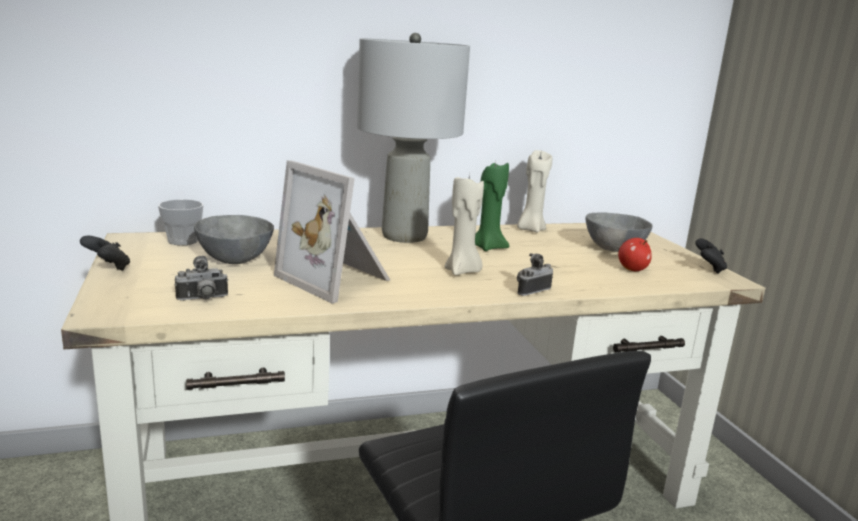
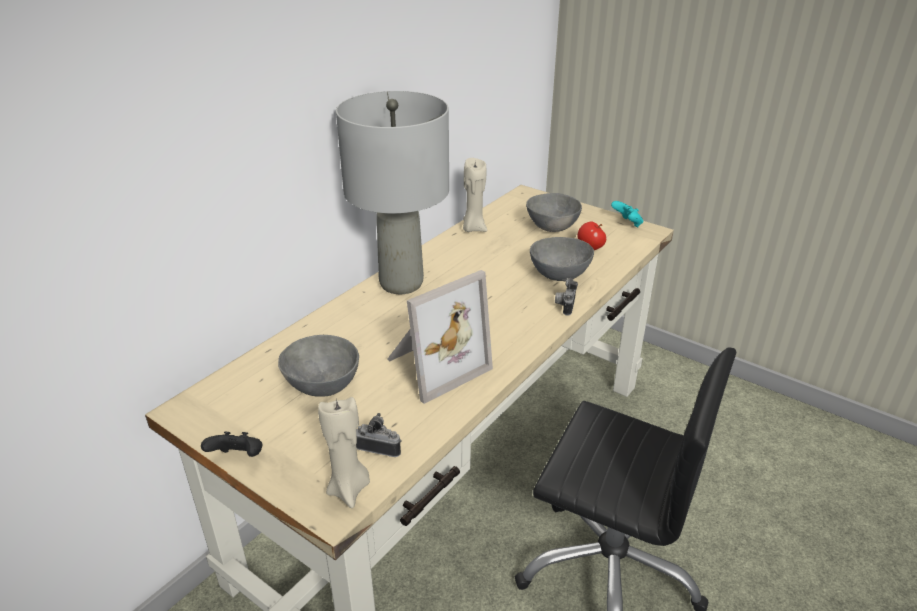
camera: 35 degrees left, 15 degrees up
(183, 241) = (237, 386): cup -> none
(202, 299) = (379, 447): camera -> camera turned 105 degrees counterclockwise
(337, 279) = (434, 365): picture frame -> picture frame turned 45 degrees counterclockwise
(462, 271) = (499, 307): beige candle -> beige candle (349, 489)
(487, 247) = (475, 267): green candle -> none
(563, 274) = (560, 275): none -> grey bowl
(708, 269) = (627, 224): black game controller -> turquoise game controller

